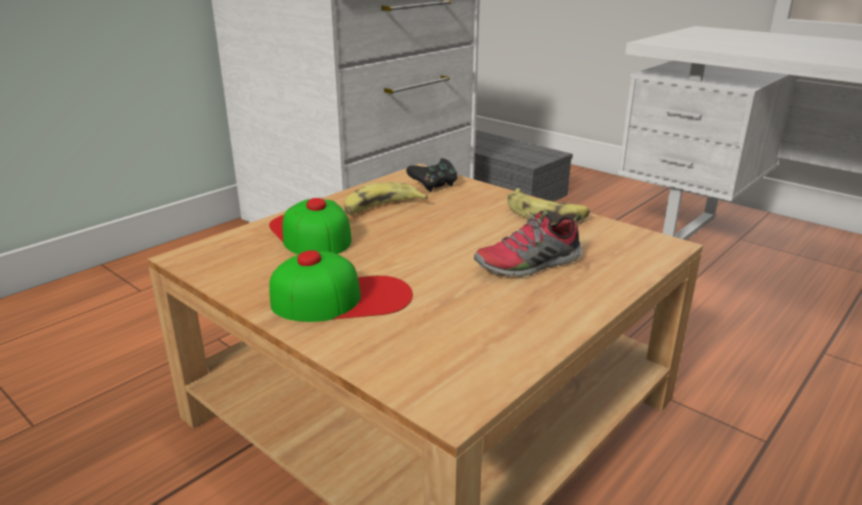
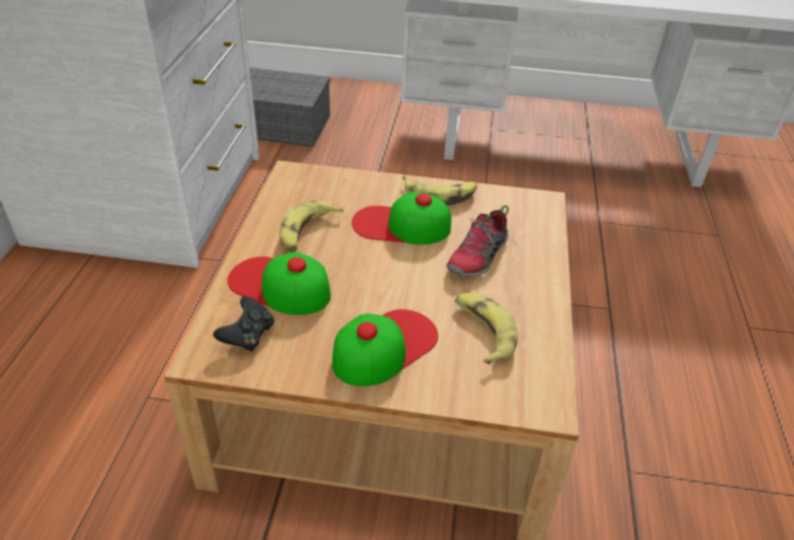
camera: 35 degrees left, 15 degrees up
(434, 185) = (321, 187): black game controller -> black game controller (248, 336)
(457, 320) = (483, 332): none -> banana
(475, 224) = (401, 225): none -> cap

